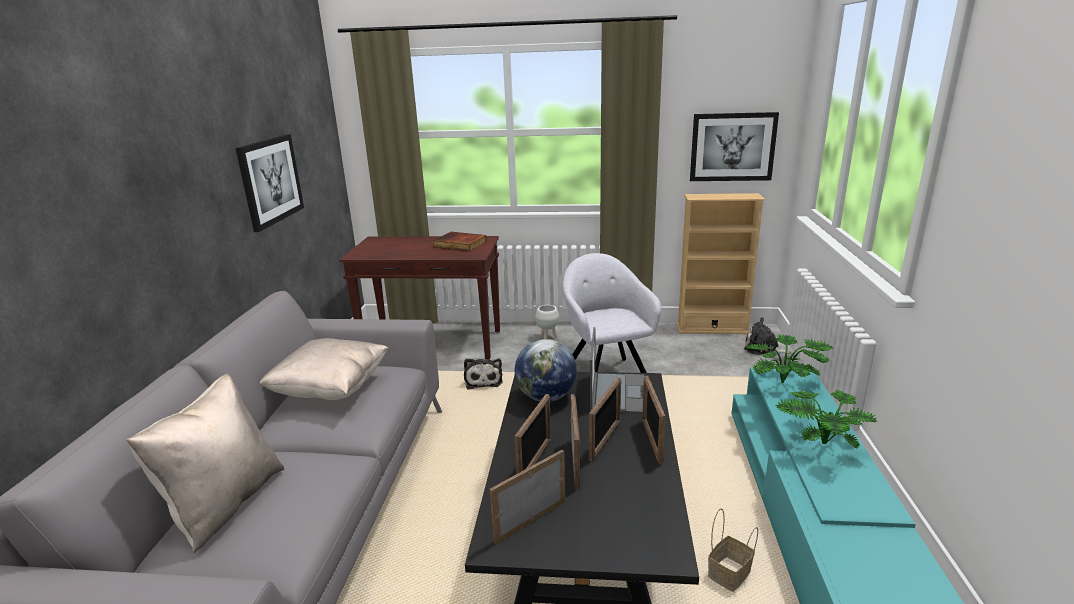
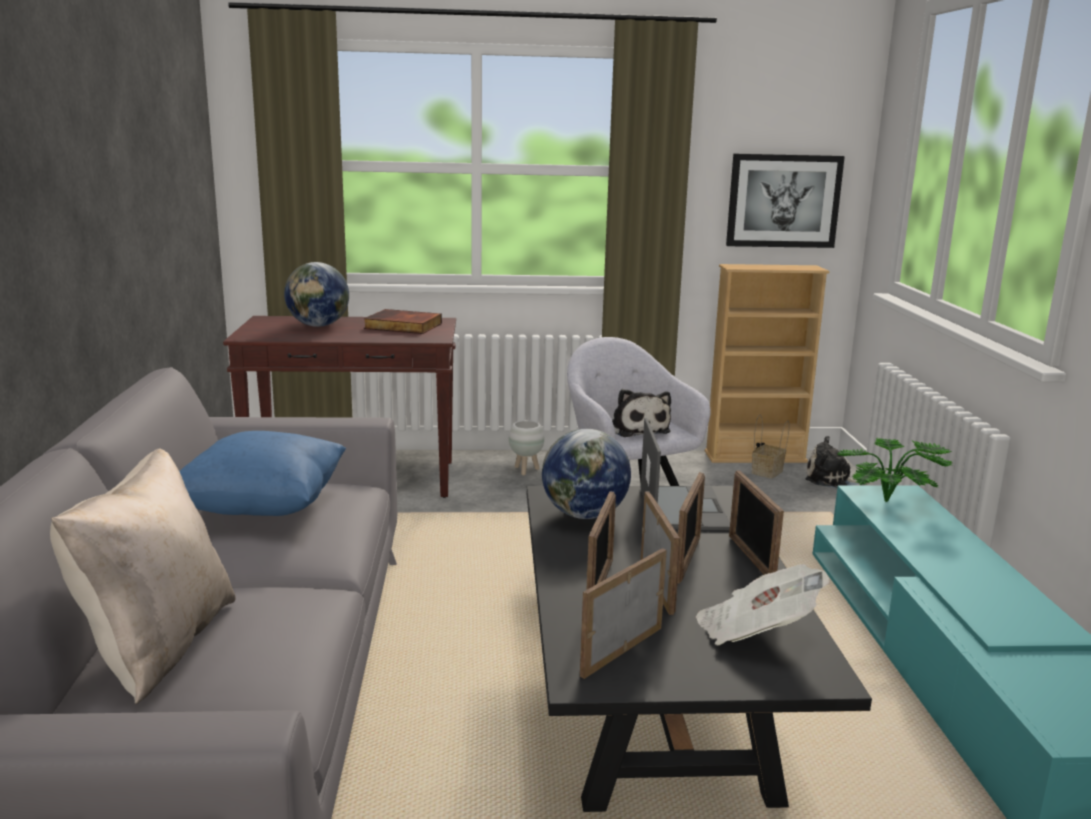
camera: 10 degrees left, 5 degrees down
(270, 180) = (140, 208): picture -> none
(331, 390) = (262, 508): beige pillow -> blue pillow
(405, 245) = (318, 325): none -> globe
(483, 380) = (446, 523): plush toy -> plush toy (638, 429)
(632, 509) = (755, 632): none -> newspaper
(729, 576) = (865, 740): basket -> basket (767, 472)
(818, 444) = (955, 566): potted plant -> none

